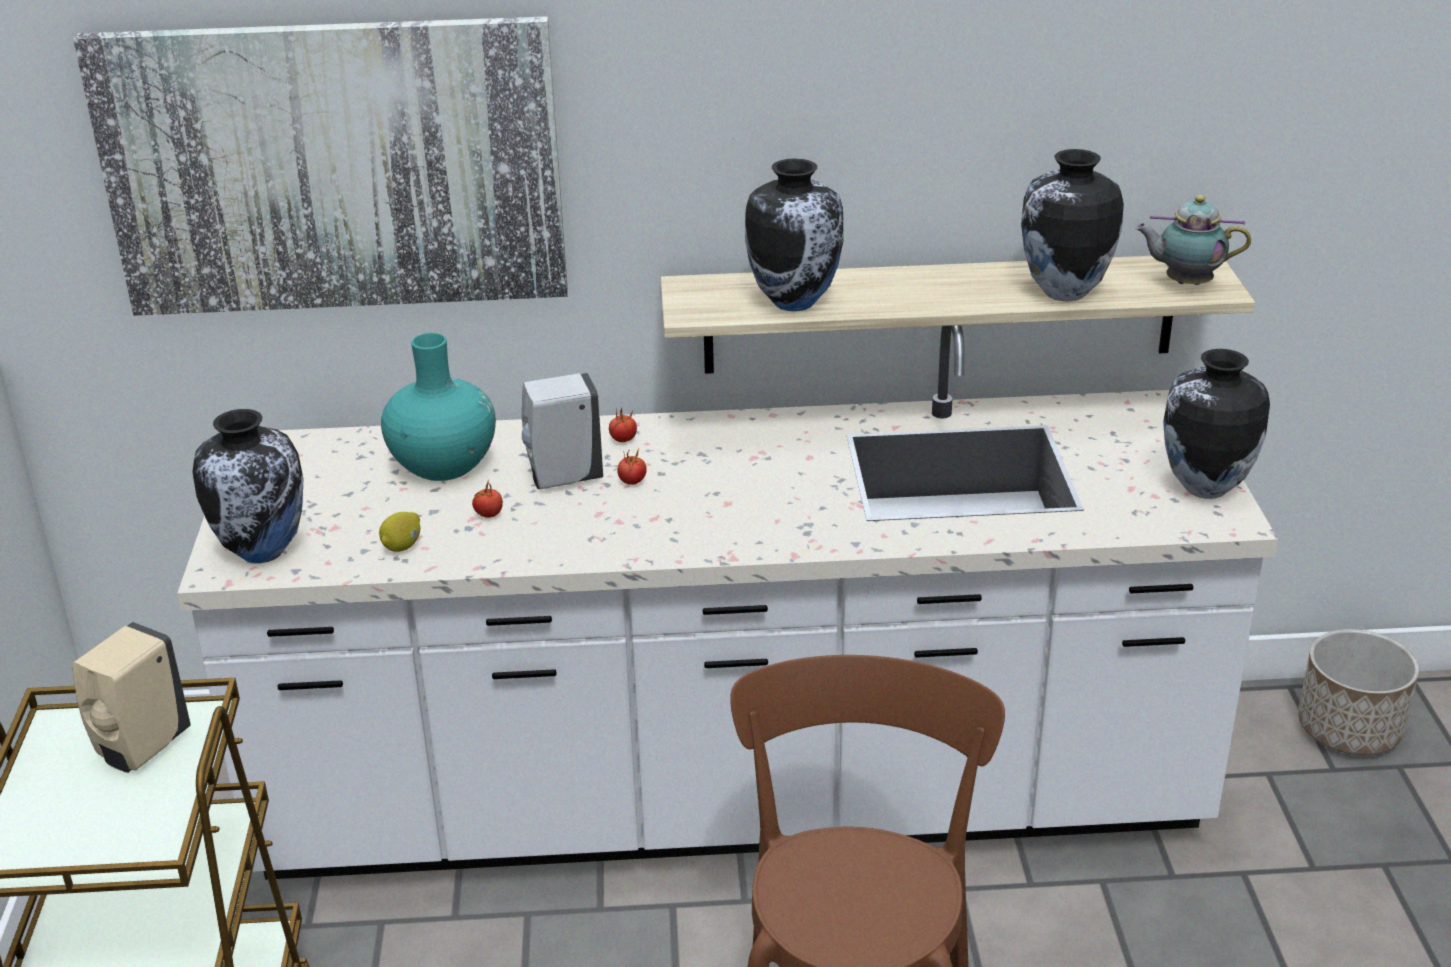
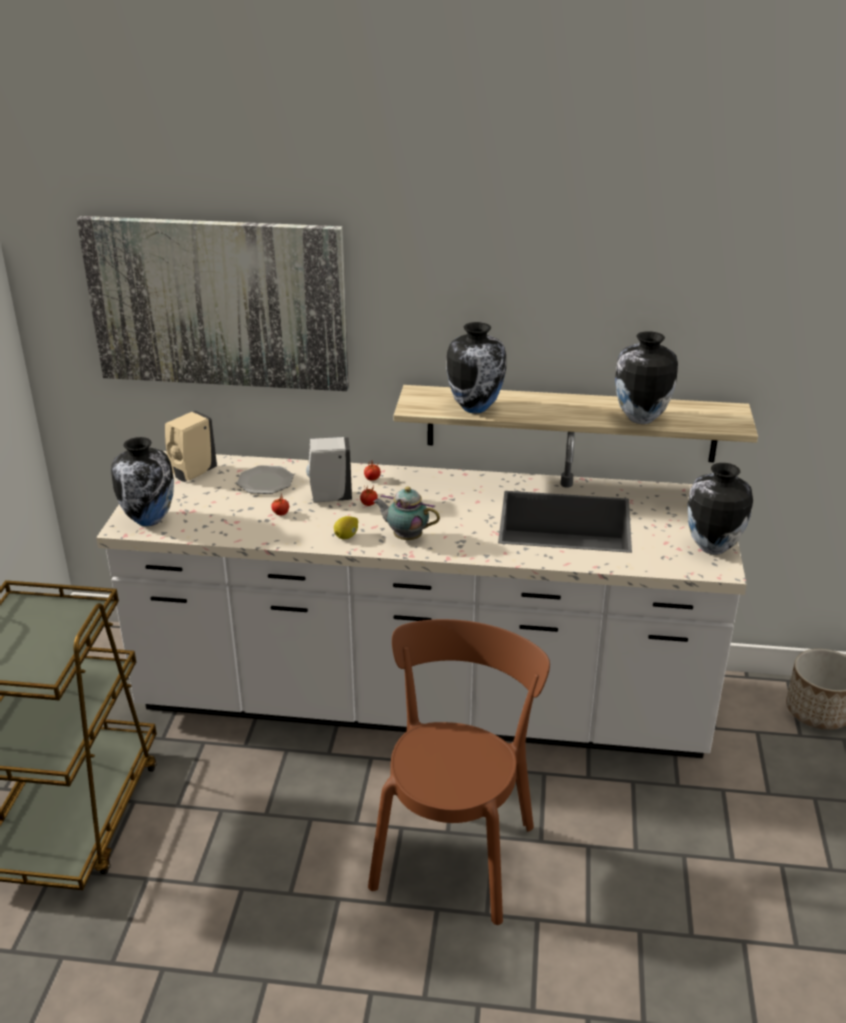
camera: 10 degrees right, 0 degrees up
(141, 749) = (57, 622): beige soap dispenser -> beige soap dispenser (192, 474)
(403, 546) = (227, 526): lemon -> lemon (346, 536)
(443, 465) = (265, 482): turquoise vase -> plate
(1184, 283) = (718, 420): teapot -> teapot (406, 537)

